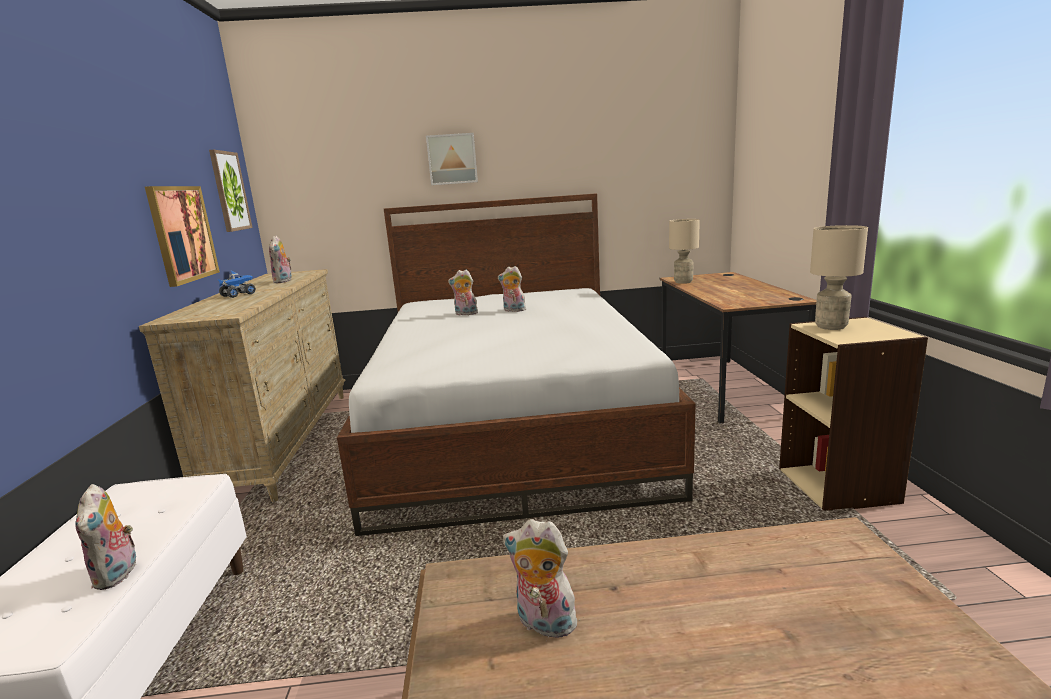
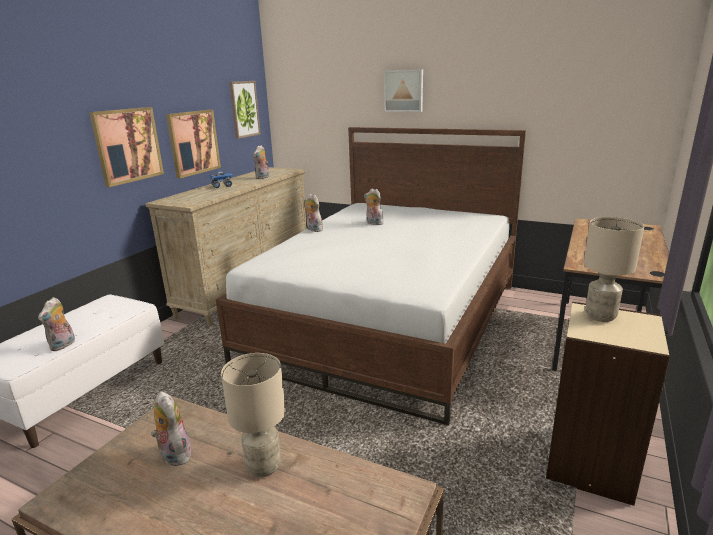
camera: 30 degrees right, 5 degrees up
(101, 231) = (127, 145): none -> picture
(513, 310) = (409, 228): plush toy -> plush toy (313, 230)
(683, 282) = (586, 228): beige table lamp -> beige table lamp (264, 466)

